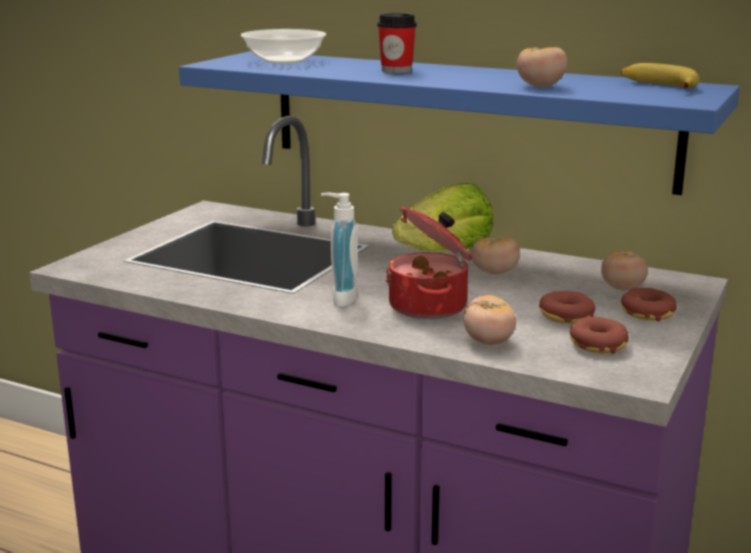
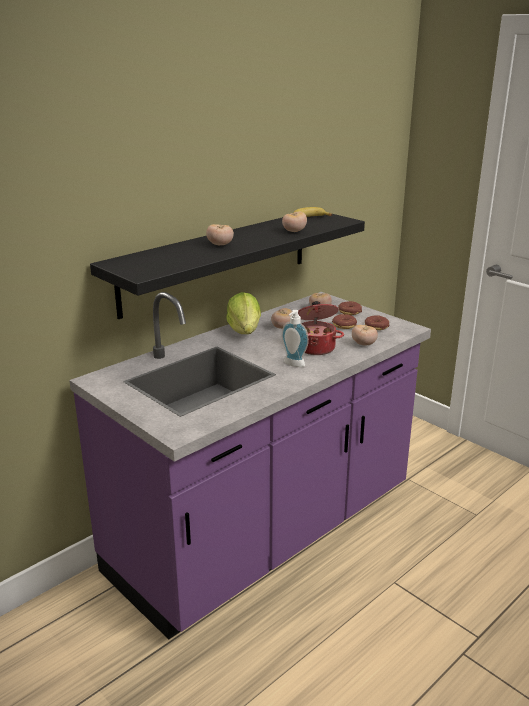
camera: 70 degrees left, 5 degrees up
(284, 61) = (152, 260): bowl -> none
(396, 71) = (220, 245): cup -> tomato
(466, 118) = (217, 260): blue shelf -> black shelf

